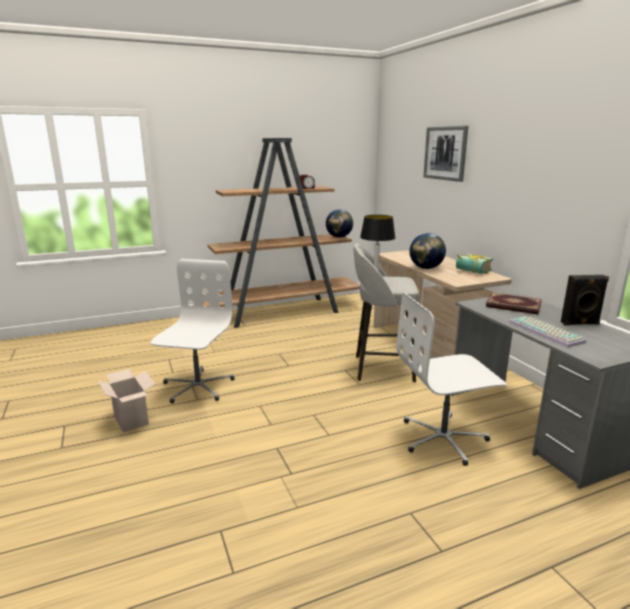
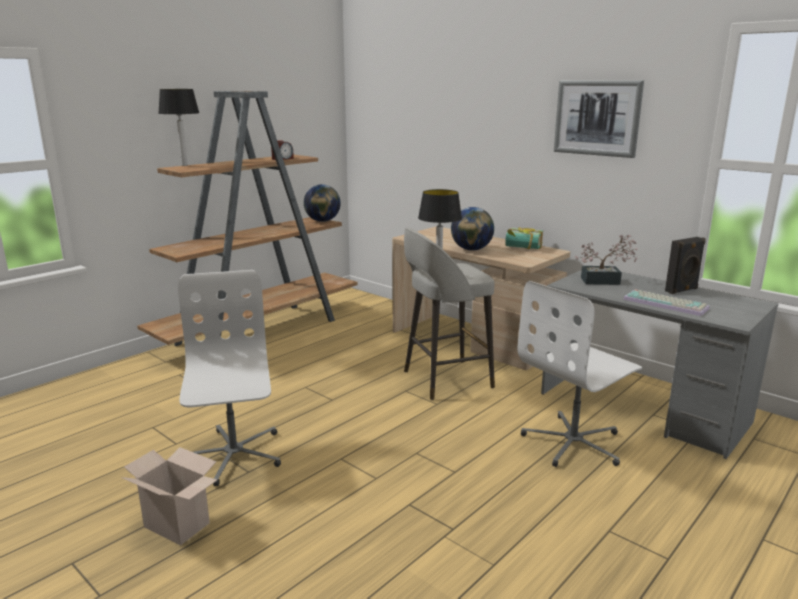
camera: 25 degrees left, 0 degrees up
(234, 189) = (184, 165): none -> table lamp
(445, 153) = (461, 109): picture -> picture (597, 118)
(513, 306) = (605, 281): book -> potted plant

